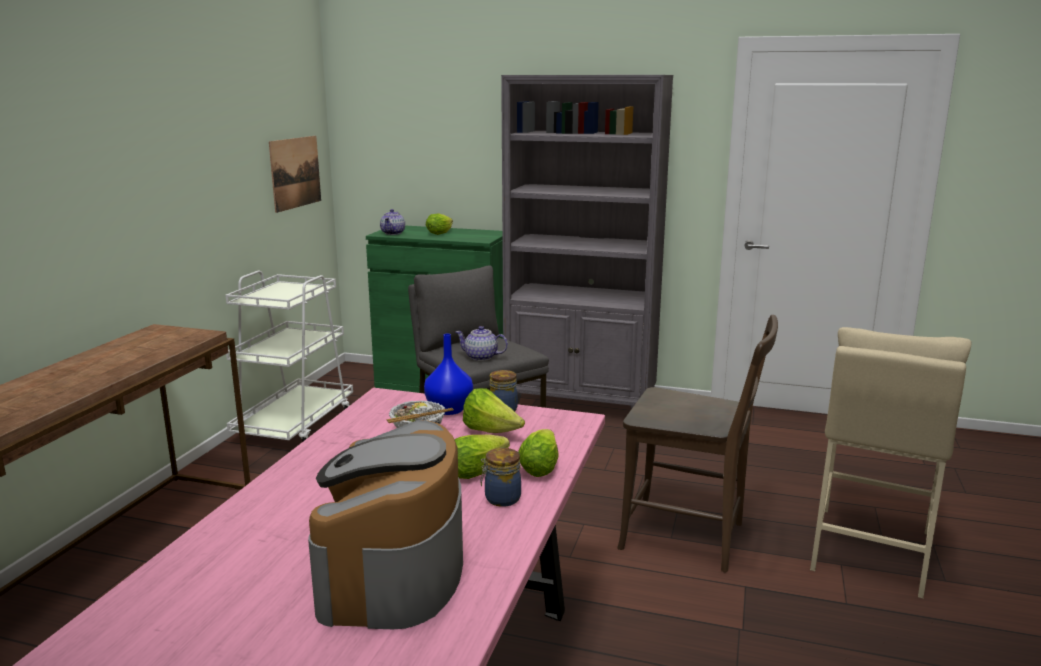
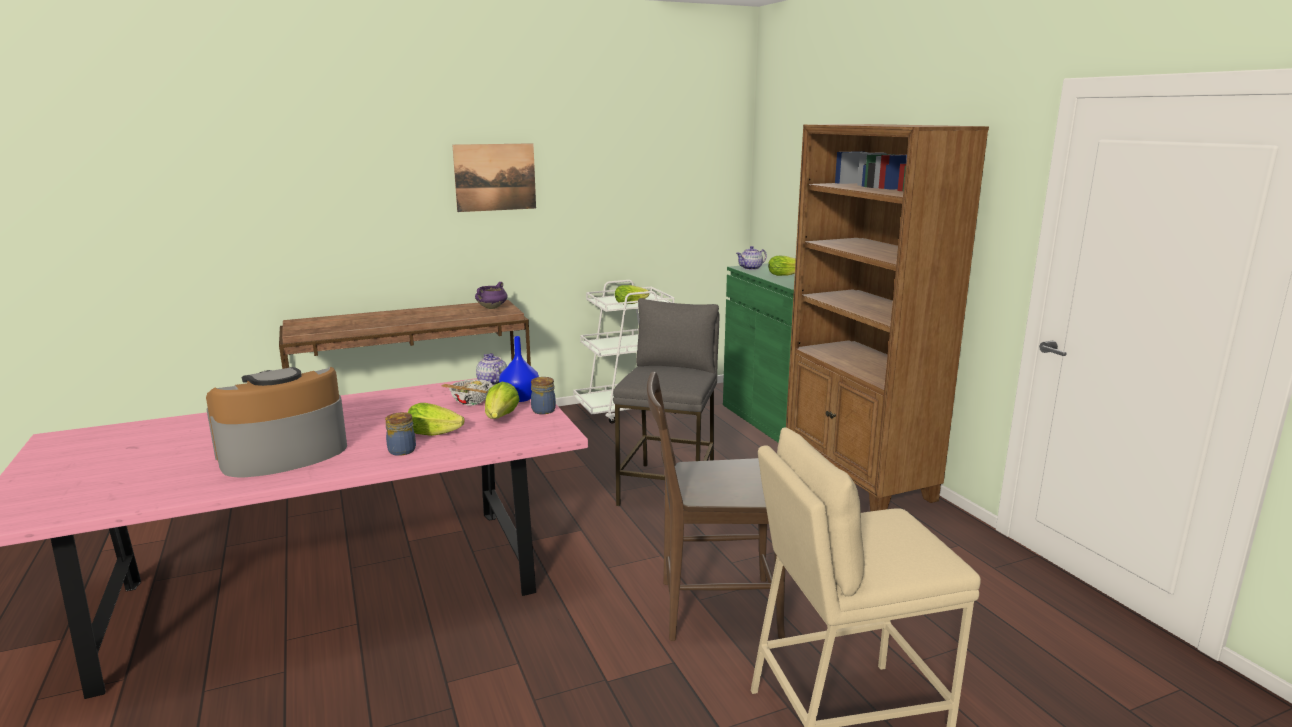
camera: 50 degrees right, 0 degrees up
(166, 336) = (491, 308): none -> purple cooking pot
(295, 172) = (696, 205): picture -> picture (495, 177)
(481, 357) = (647, 379): teapot -> teapot (492, 382)
(541, 465) = (466, 446): lettuce -> lettuce (632, 303)
(582, 403) = (858, 477): grey bookcase -> brown bookcase
(689, 537) = (711, 608): brown chair -> brown chair turned 105 degrees clockwise

